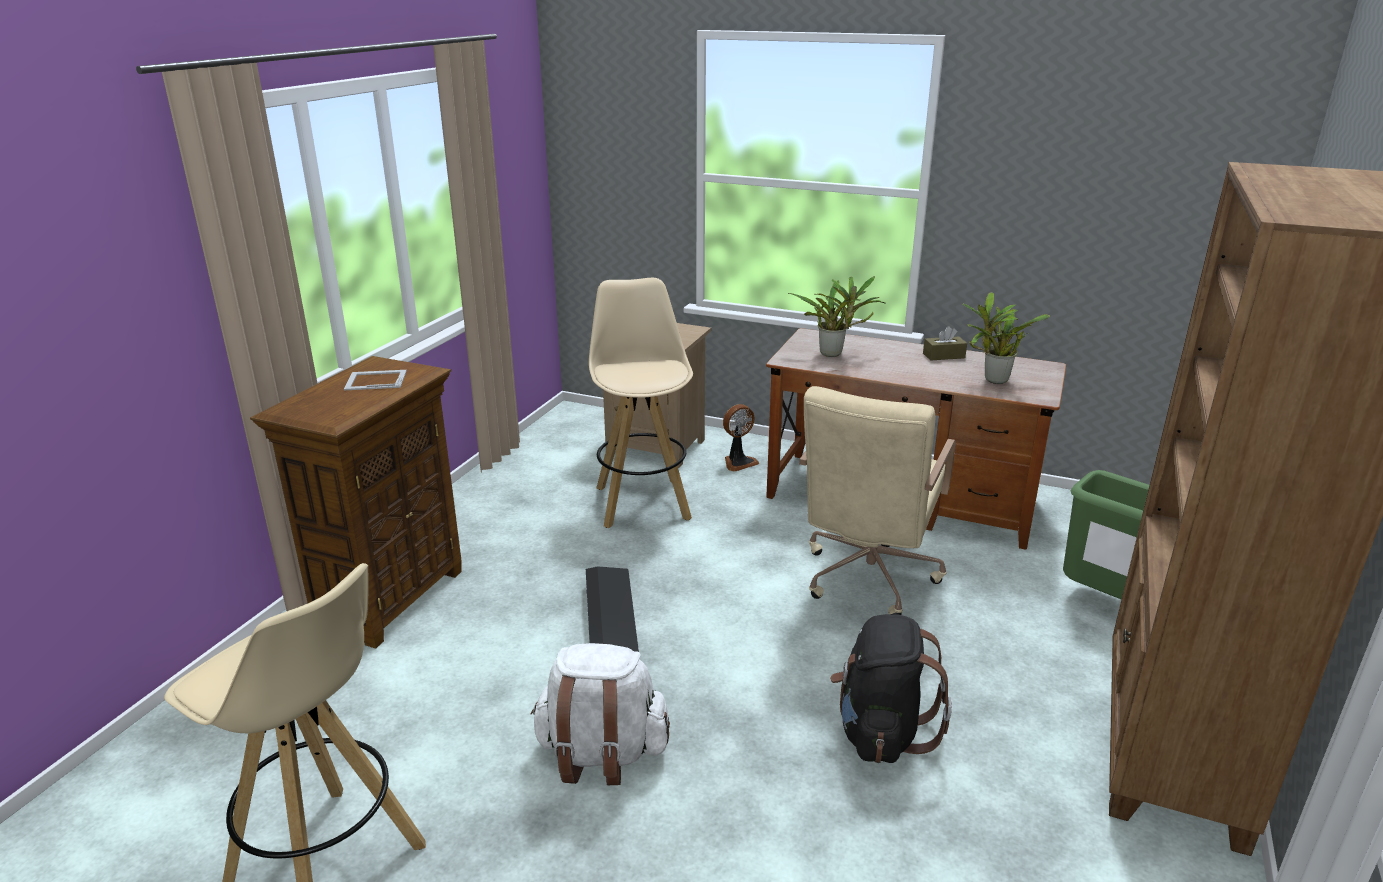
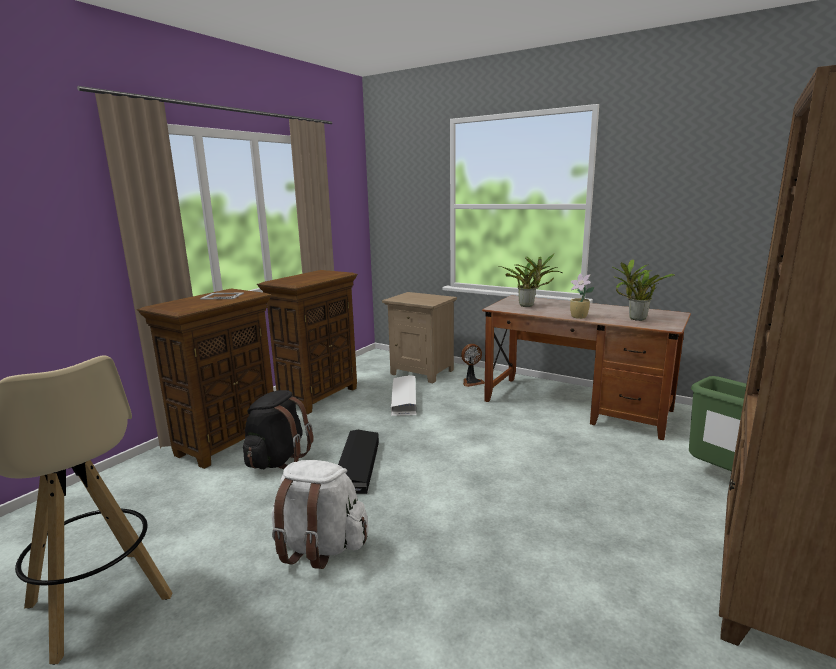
camera: 10 degrees right, 10 degrees down
(504, 503) = (319, 396): none -> brown cabinet
(643, 502) = (404, 399): beige stool -> white storage box
(867, 583) = (542, 453): beige office chair -> none
(880, 732) = (531, 552): black backpack -> black backpack (278, 459)
(914, 379) = (579, 317): none -> potted plant
(943, 356) = (603, 308): brown tissue box -> none

